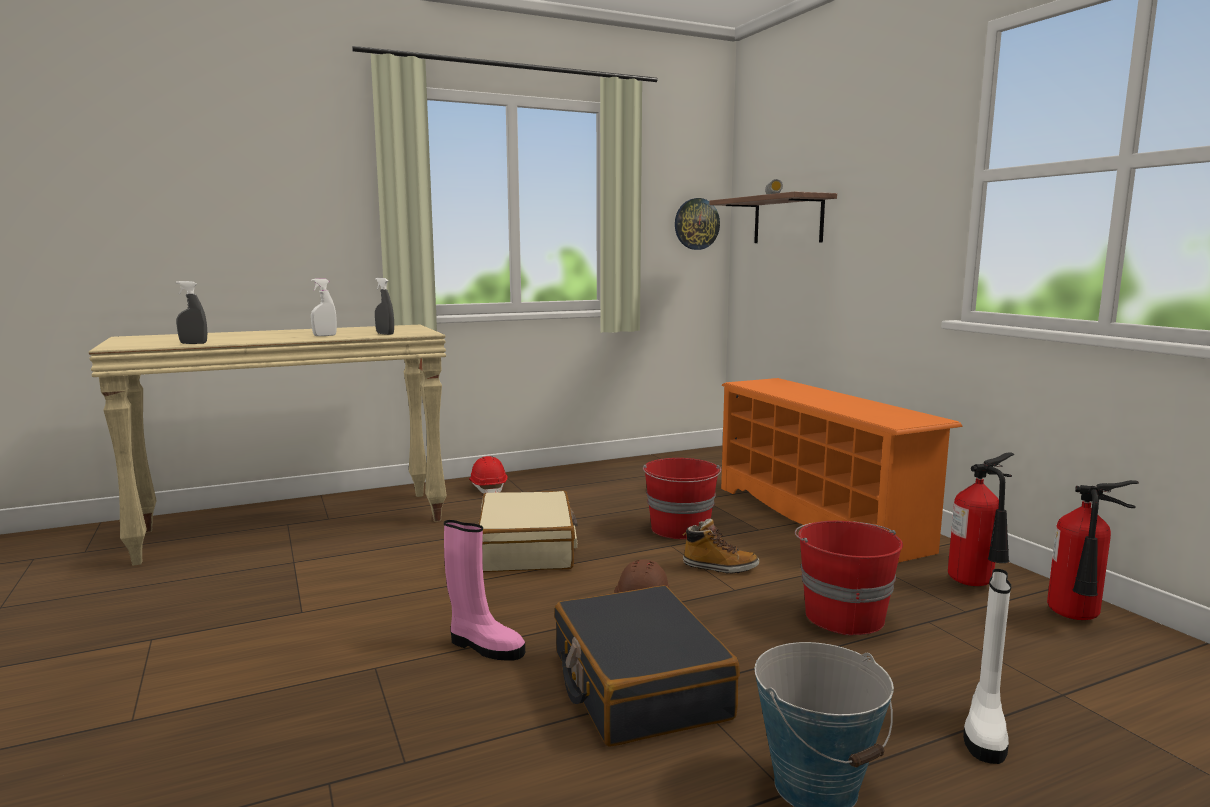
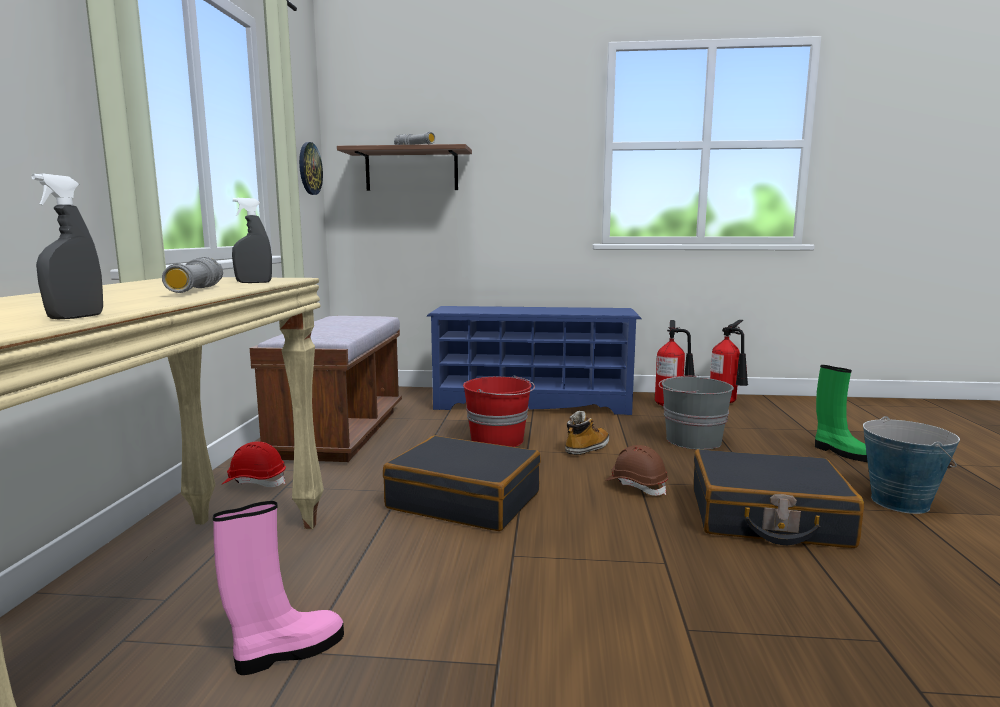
camera: 60 degrees left, 0 degrees up
(325, 336) = (195, 290): white spray bottle -> grey flashlight
(484, 647) = (671, 562): pink boot -> pink boot (287, 652)
(527, 549) = (464, 500): beige suitcase -> black suitcase
(610, 479) = (339, 433): none -> brown bench
(820, 518) = (533, 403): orange shoe rack -> blue shoe rack
(843, 615) = (692, 440): red bucket -> grey bucket
(985, 730) = (840, 452): white boot -> green boot

